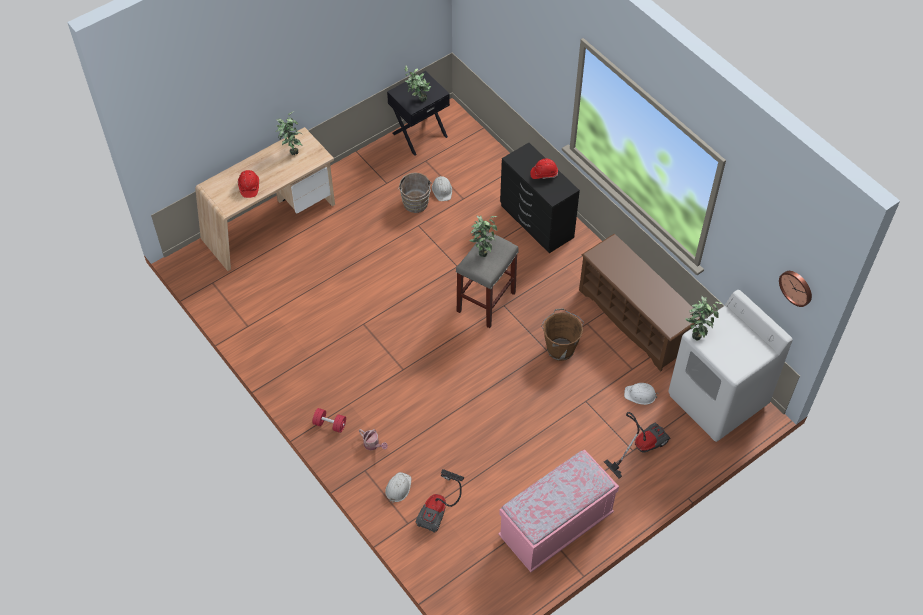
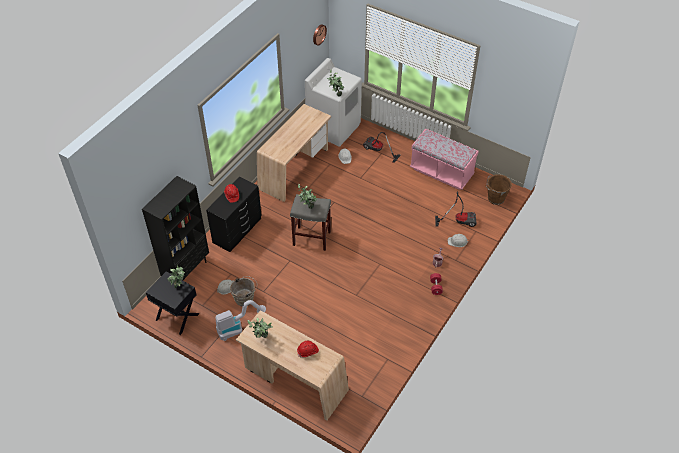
camera: 110 degrees left, 5 degrees down
(374, 188) = (238, 328): none -> vacuum cleaner
(489, 156) = (186, 270): none -> black bookcase
(560, 348) = (330, 196): brown bucket -> brown bucket (495, 199)
(634, 319) = (295, 169): brown shoe rack -> beige desk

